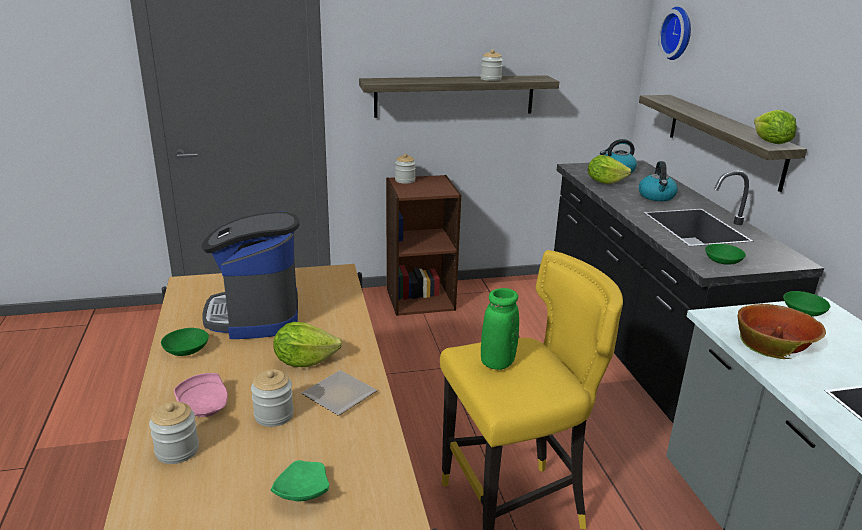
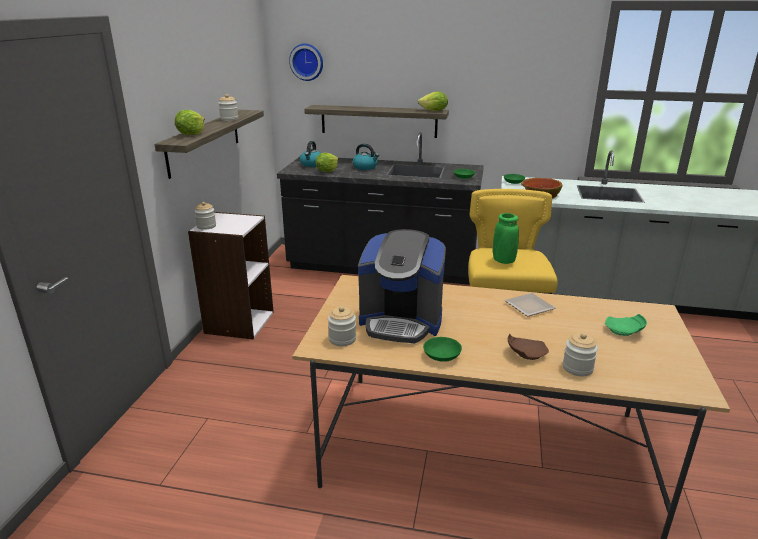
camera: 65 degrees left, 0 degrees up
(205, 405) = (525, 353): pink plate -> brown plate
(274, 415) = (545, 330): jar -> jar (342, 339)
(304, 361) = (482, 312): lettuce -> lettuce (191, 134)
(420, 298) = (239, 322): brown bookcase -> white bookcase

